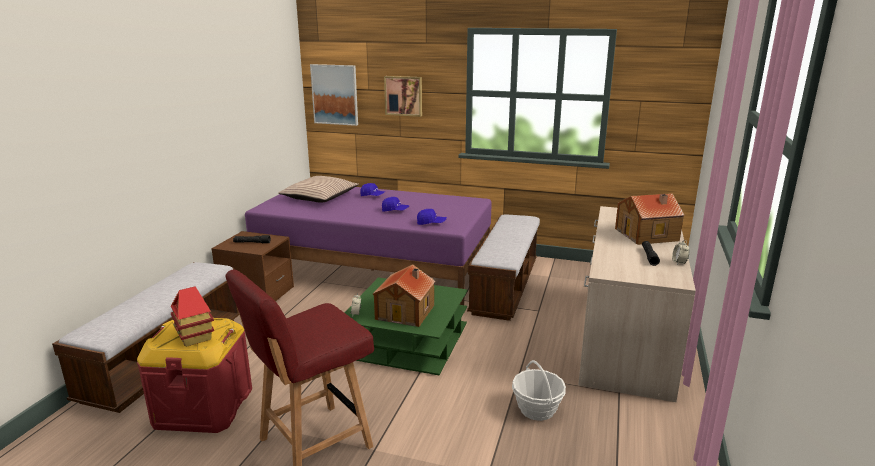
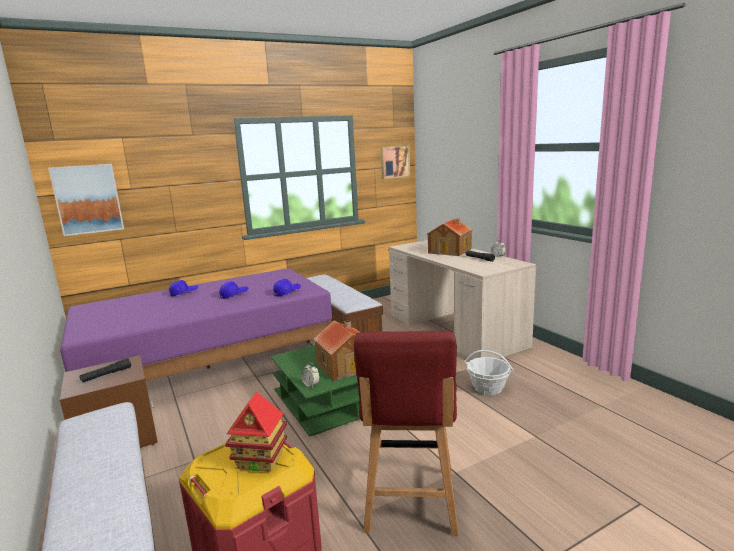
camera: 45 degrees left, 5 degrees down
(319, 197) = (128, 309): pillow -> none
(404, 95) = (176, 189): picture -> picture (394, 161)

